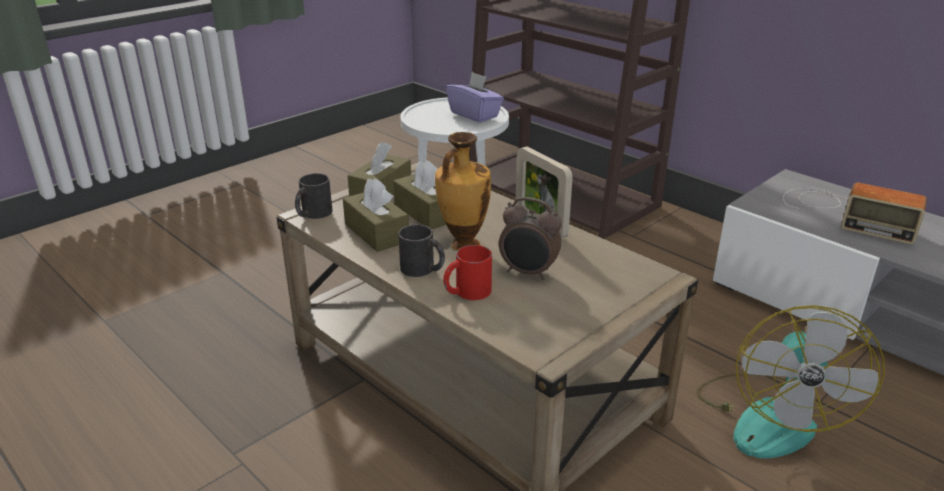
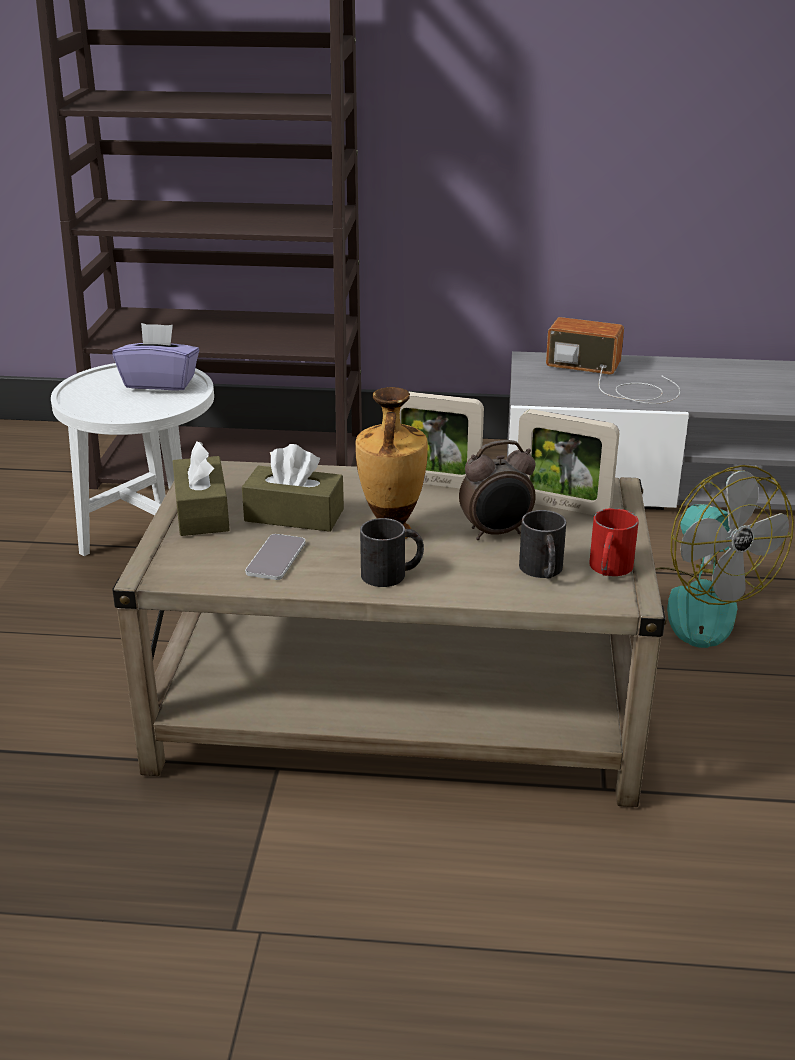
camera: 40 degrees left, 0 degrees up
(313, 214) = (162, 569): black mug -> black mug (543, 571)
(376, 233) = (276, 558): brown tissue box -> phone
(467, 292) = (471, 576): red mug -> red mug (609, 569)
(603, 274) = (562, 506): none -> picture frame
(843, 213) = (614, 380): radio -> radio turned 150 degrees counterclockwise

